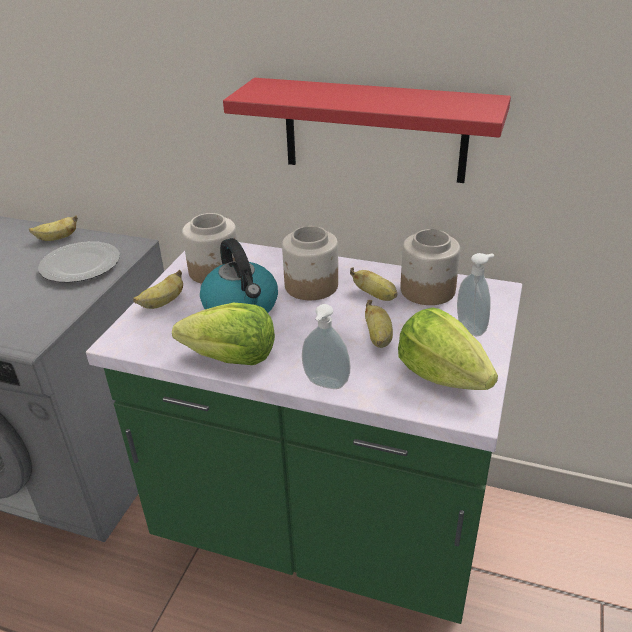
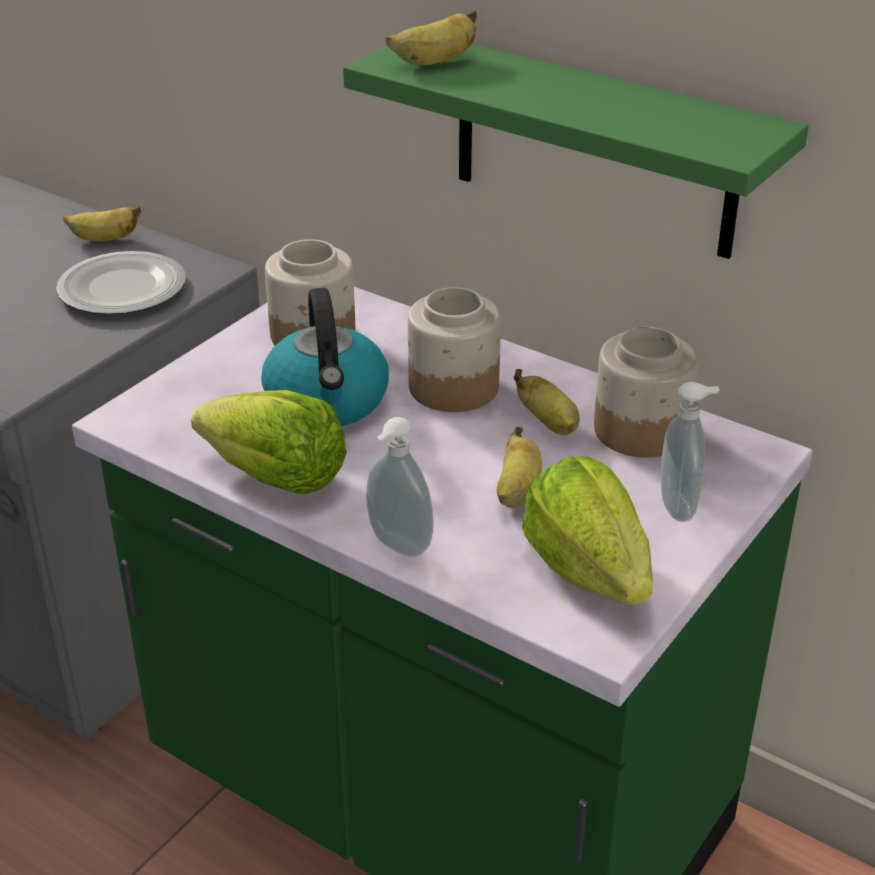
camera: 15 degrees right, 0 degrees up
(163, 303) = (212, 372): banana -> banana (435, 62)
(374, 130) = (594, 146): red shelf -> green shelf

